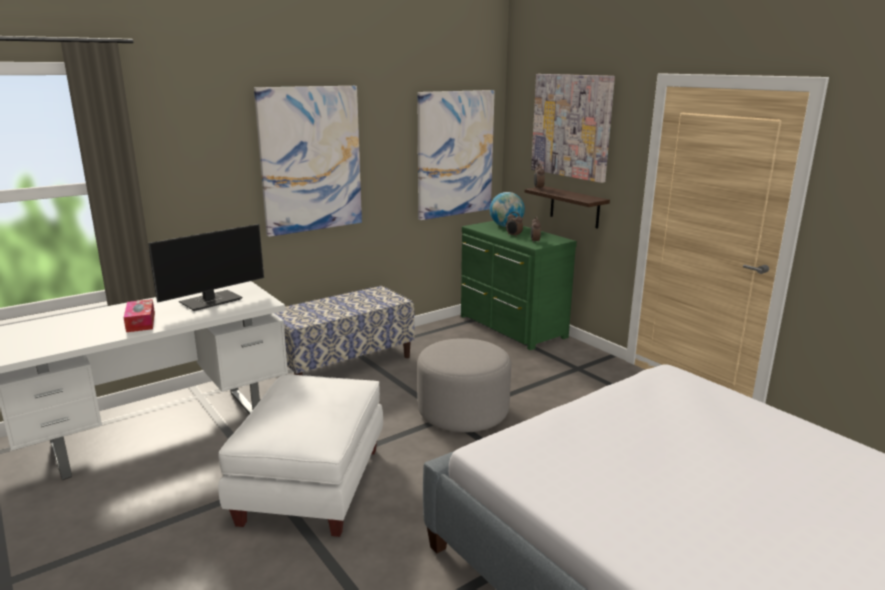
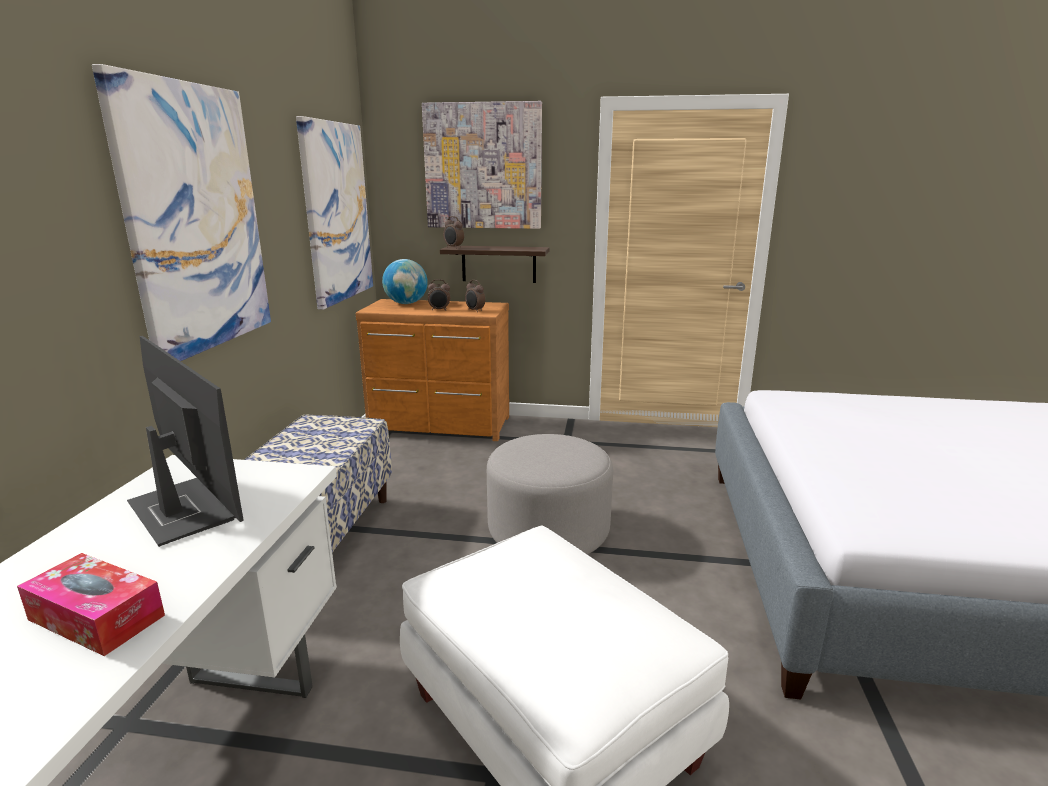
camera: 45 degrees left, 0 degrees up
(212, 301) = (180, 510): monitor -> monitor turned 45 degrees counterclockwise
(510, 327) = (440, 426): green dresser -> brown dresser

